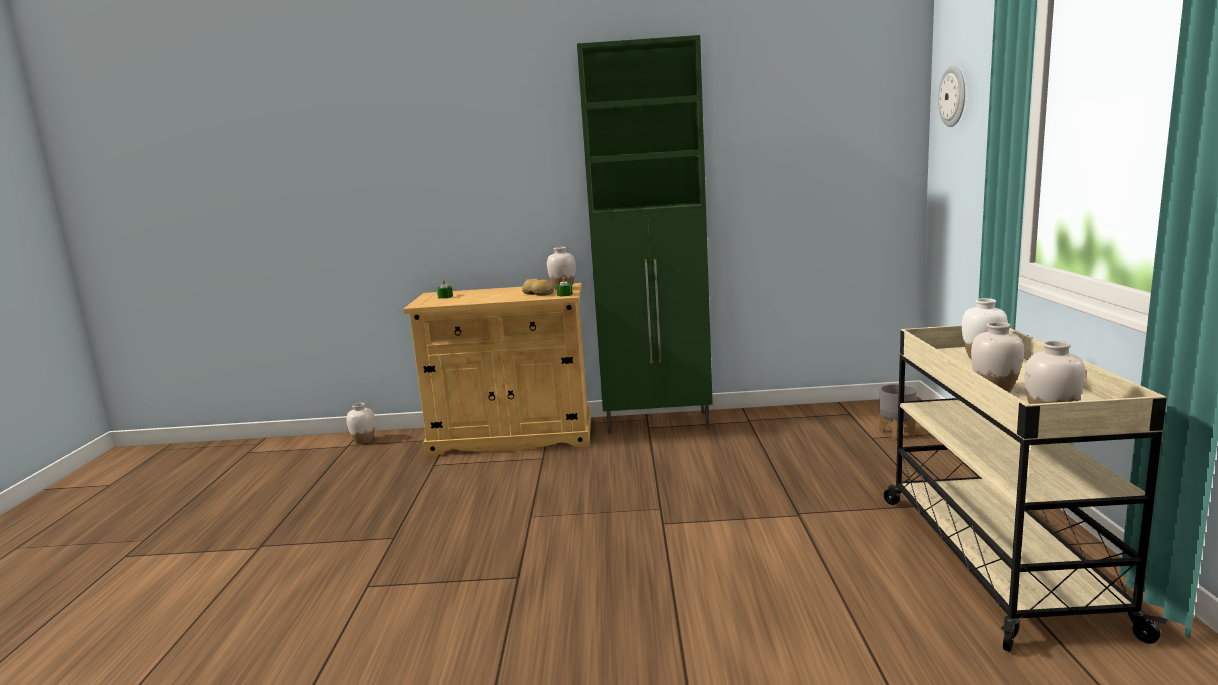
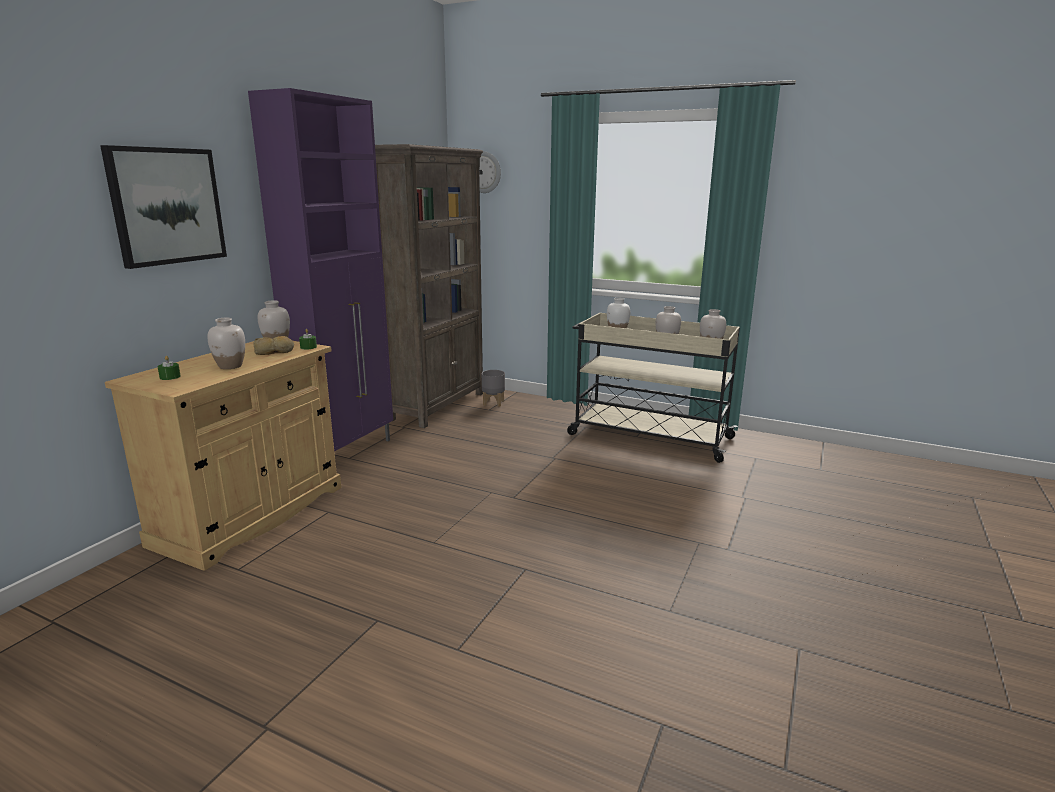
camera: 65 degrees left, 5 degrees up
(364, 441) = (63, 606): white vase -> white vase (230, 366)
(491, 160) = (166, 206): none -> picture
(659, 423) = (348, 452): green cabinet -> purple cabinet
(831, 414) = (438, 406): none -> brown bookcase

